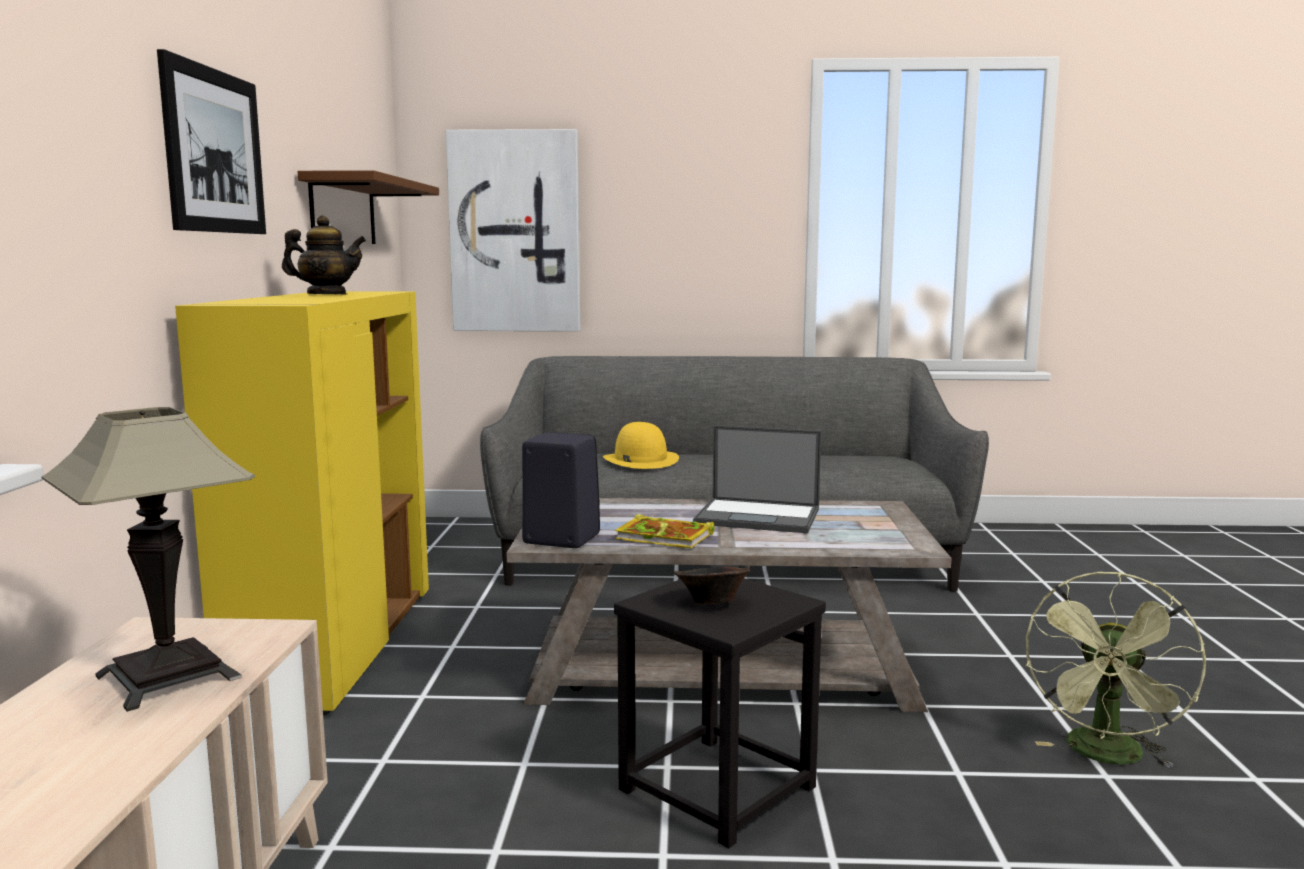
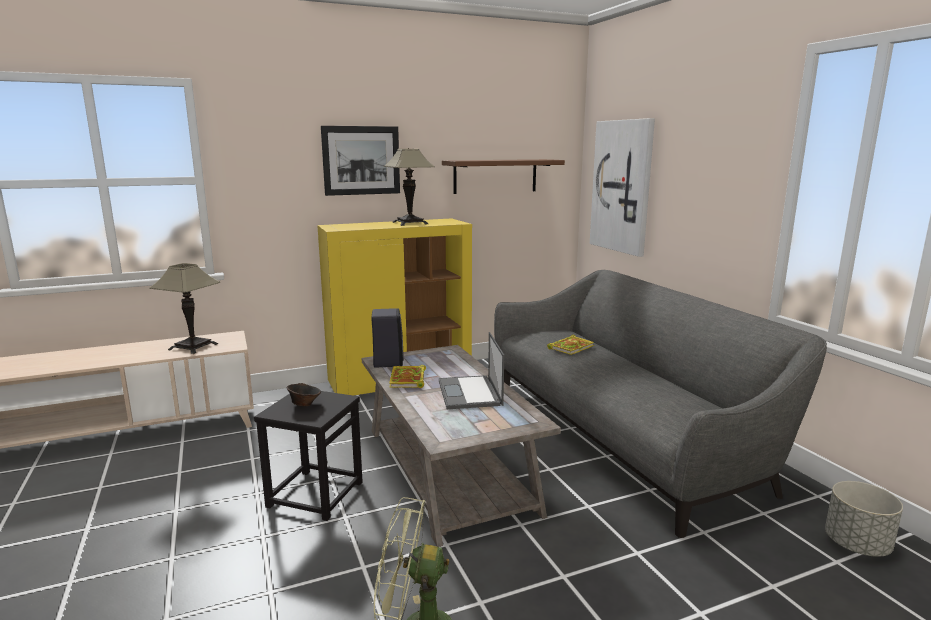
camera: 65 degrees right, 5 degrees up
(327, 295) = (410, 223): teapot -> table lamp
(640, 460) = (571, 347): yellow hat -> book
(991, 540) = (857, 545): none -> grey planter

